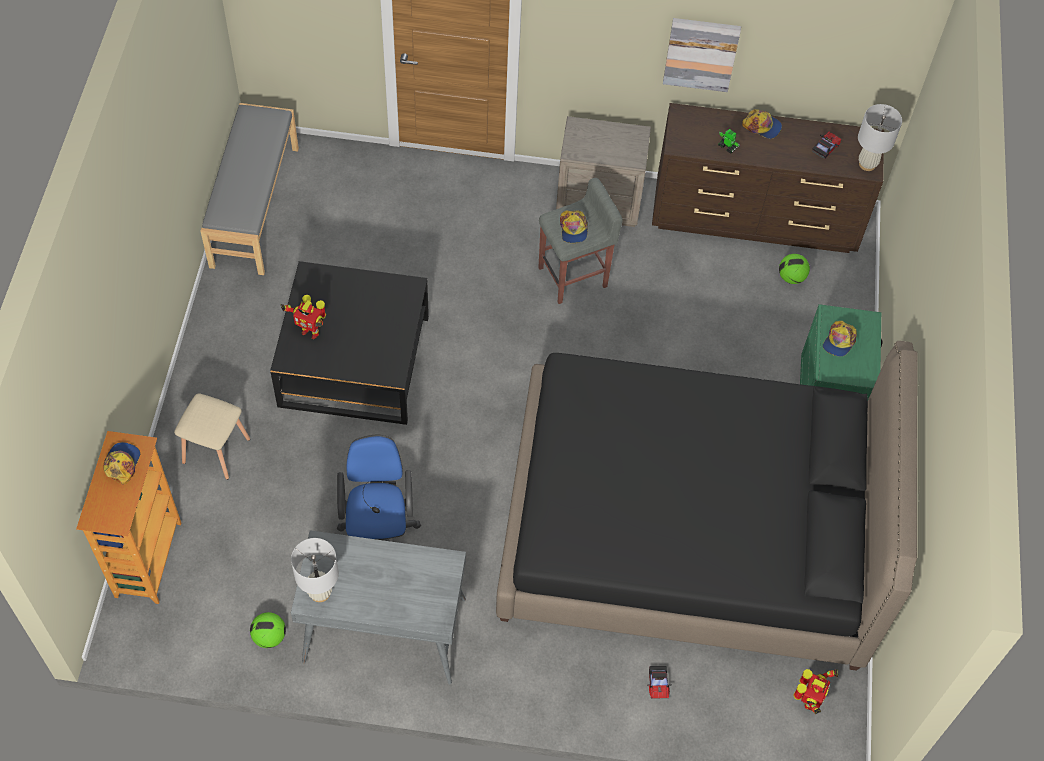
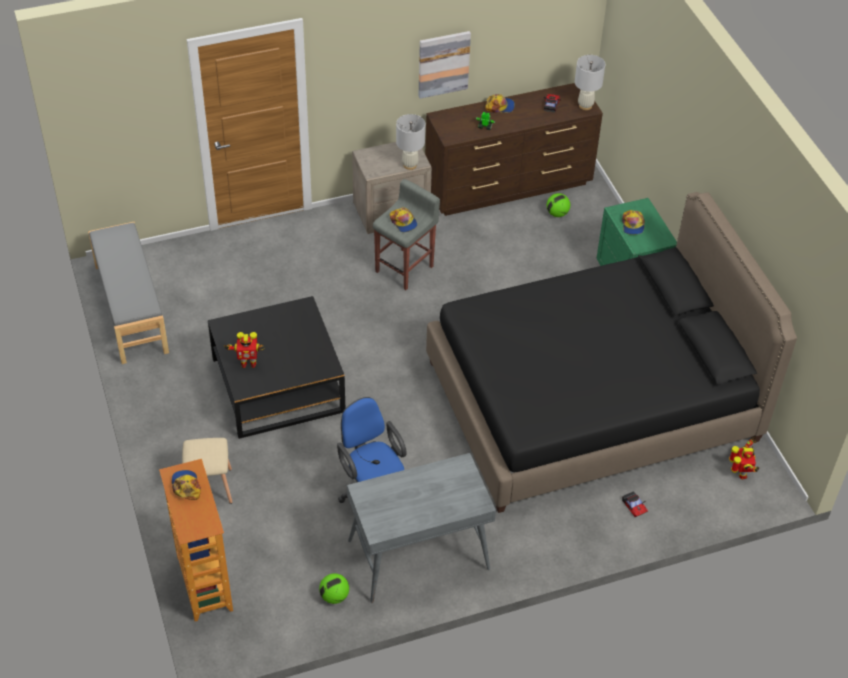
camera: 25 degrees left, 10 degrees down
(320, 592) = (382, 522): white table lamp -> white table lamp (410, 165)

